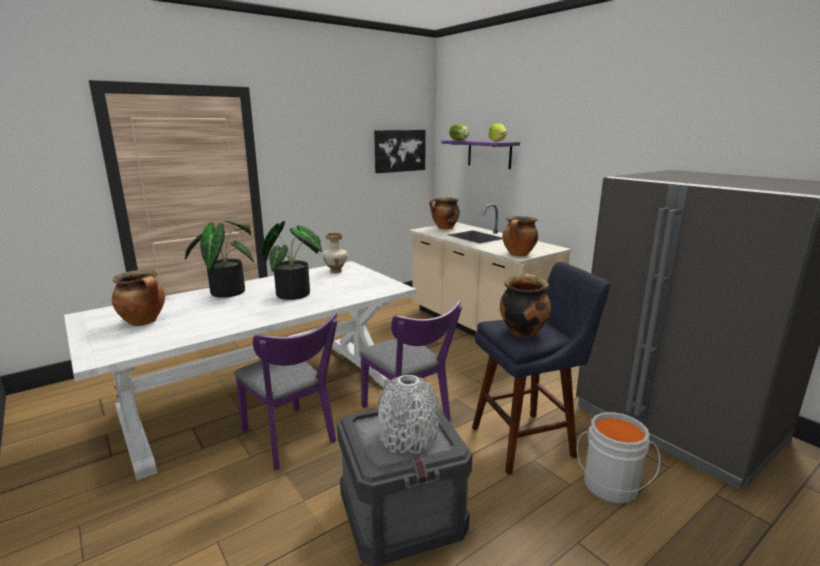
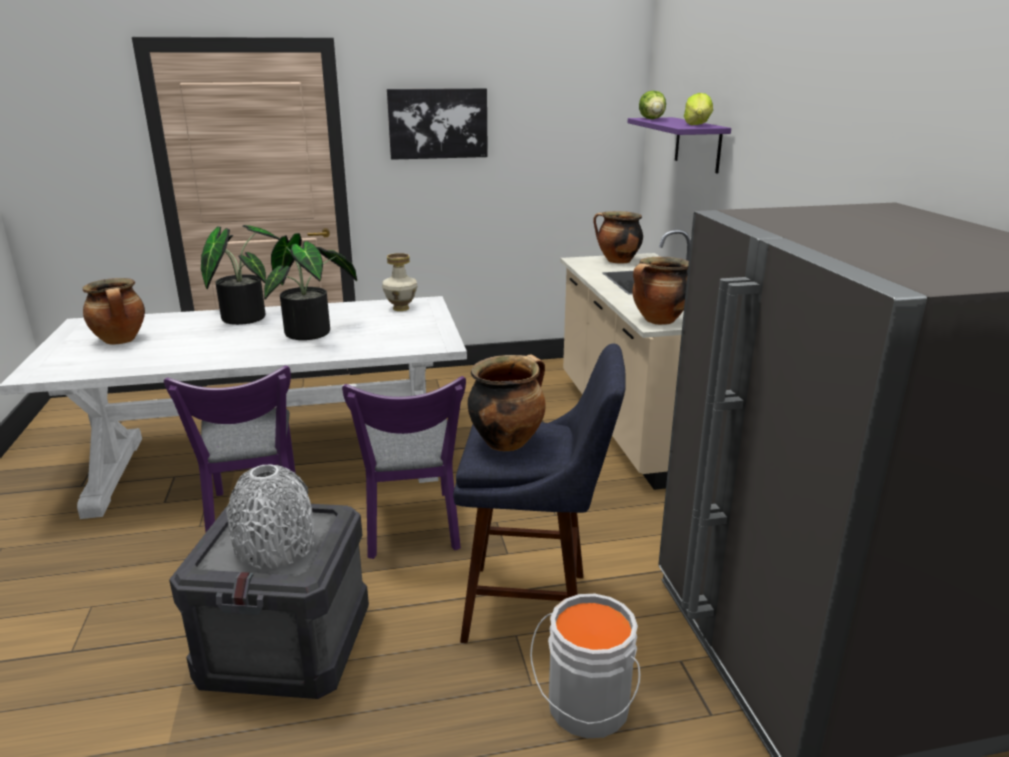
camera: 25 degrees right, 5 degrees up
(399, 150) = (576, 131): picture -> picture (438, 123)

